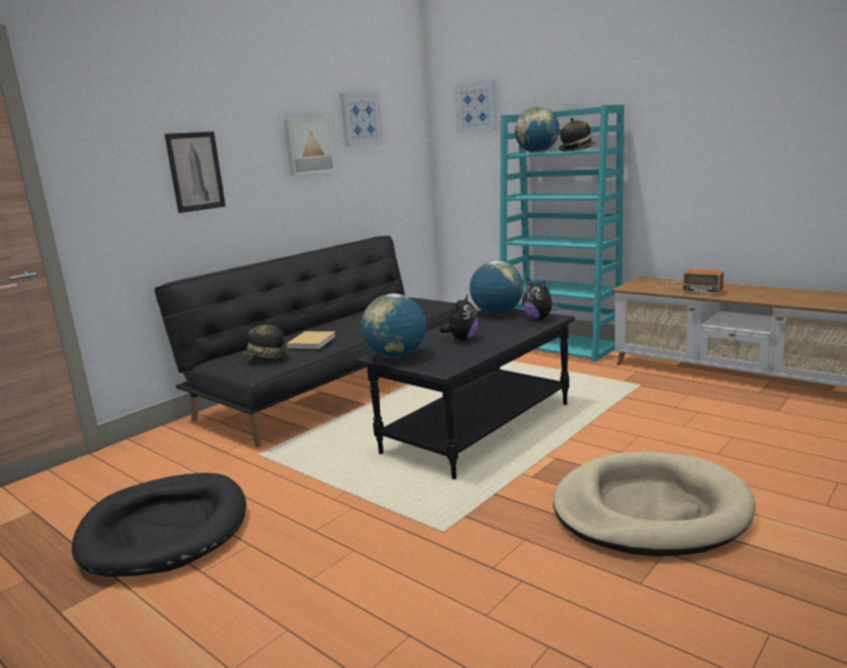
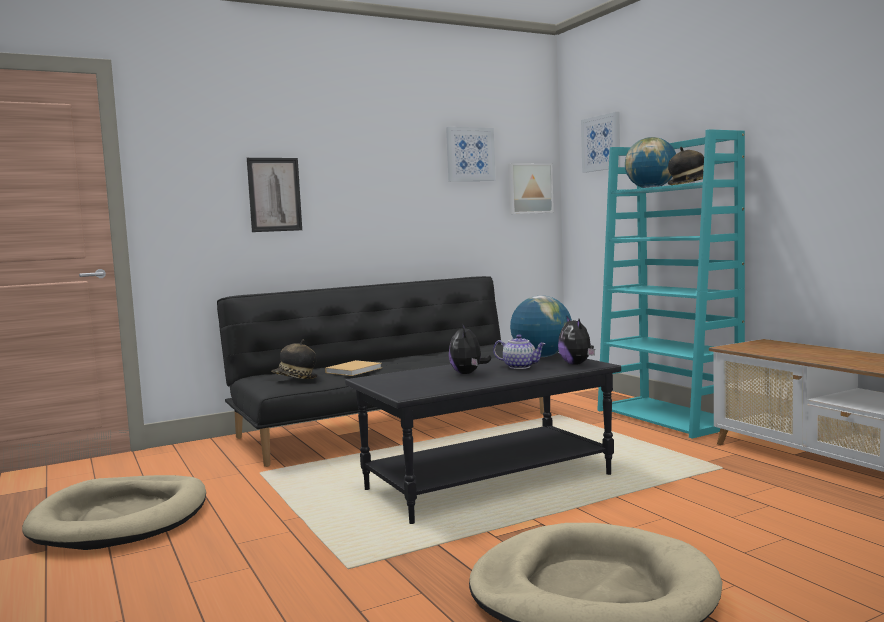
camera: 20 degrees right, 10 degrees down
(165, 529) = (121, 518): black dog bed -> beige dog bed
(308, 146) = (403, 177): picture -> picture (529, 188)
(396, 356) = (383, 380): globe -> none
(462, 339) = (468, 373): plush toy -> plush toy turned 135 degrees clockwise
(496, 326) = (520, 367): none -> teapot
(687, 288) = (804, 352): radio -> none

